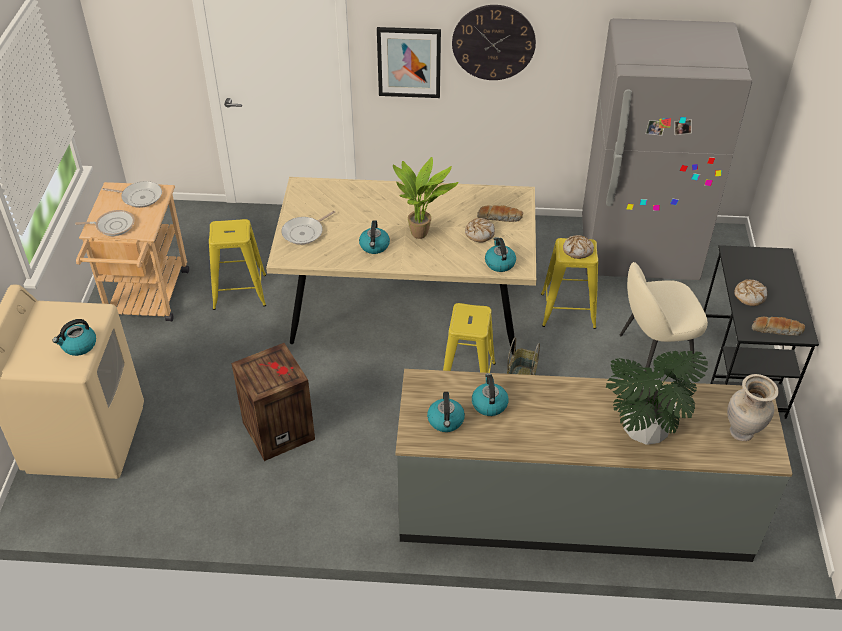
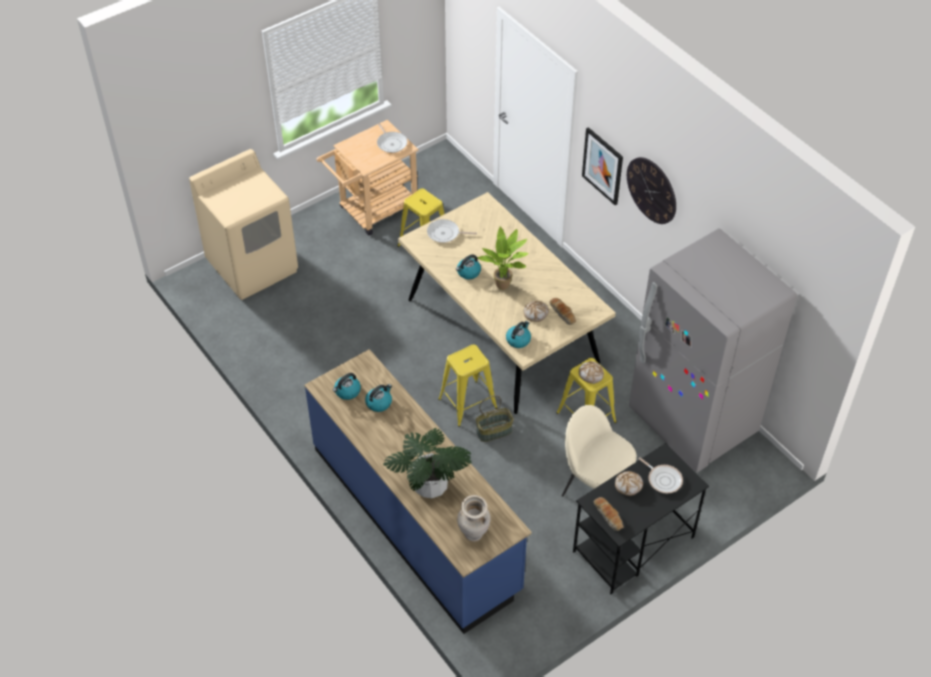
camera: 50 degrees right, 5 degrees up
(79, 346) = (245, 207): kettle -> none
(113, 225) = (356, 151): frying pan -> frying pan (663, 479)
(279, 429) = (339, 342): crate -> none
(572, 509) = (416, 518): grey counter -> blue counter

